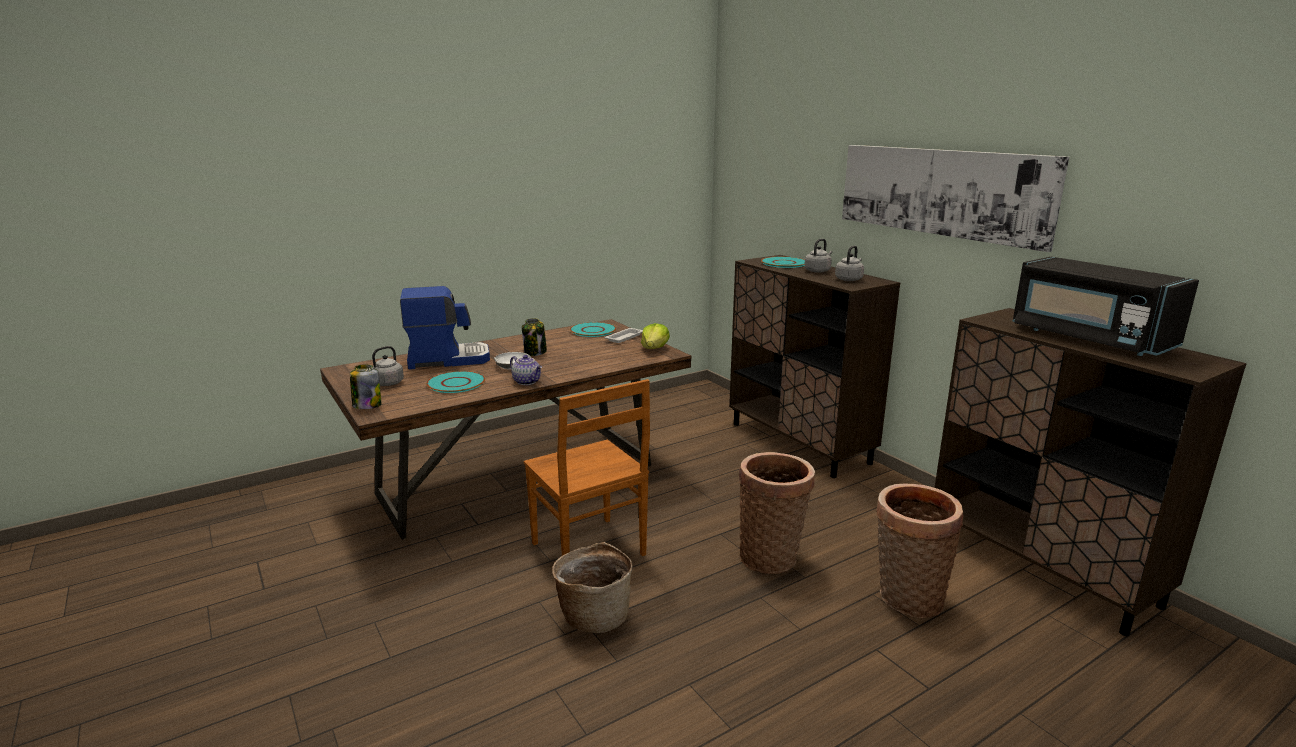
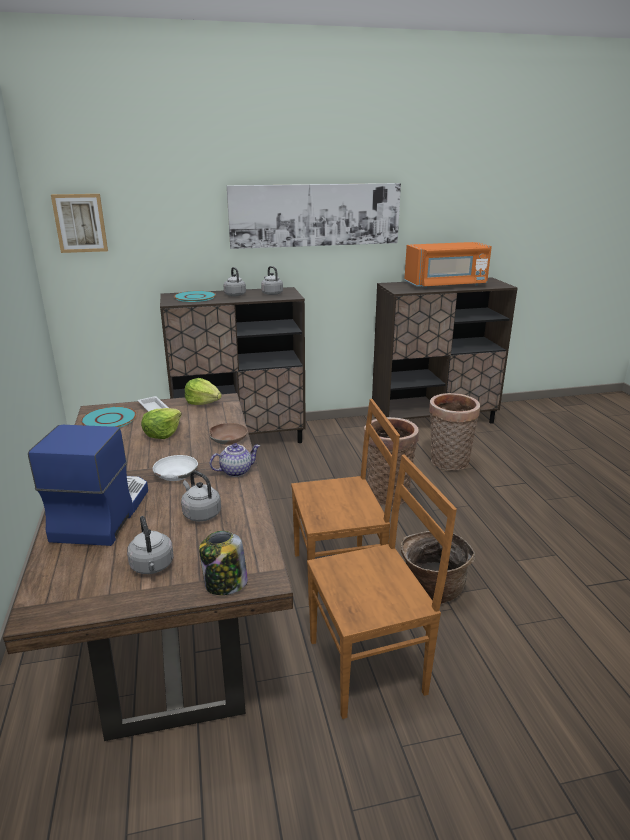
camera: 70 degrees left, 5 degrees up
(456, 383) = (200, 513): turquoise plate -> grey kettle
(464, 590) = (370, 665): none -> brown chair
(535, 352) = (144, 457): jar -> none
(579, 349) = (162, 433): none -> lettuce
(585, 369) = (228, 439): none -> brown bowl
(740, 172) = (80, 223): none -> picture
(1089, 339) = (446, 285): black microwave -> orange microwave

